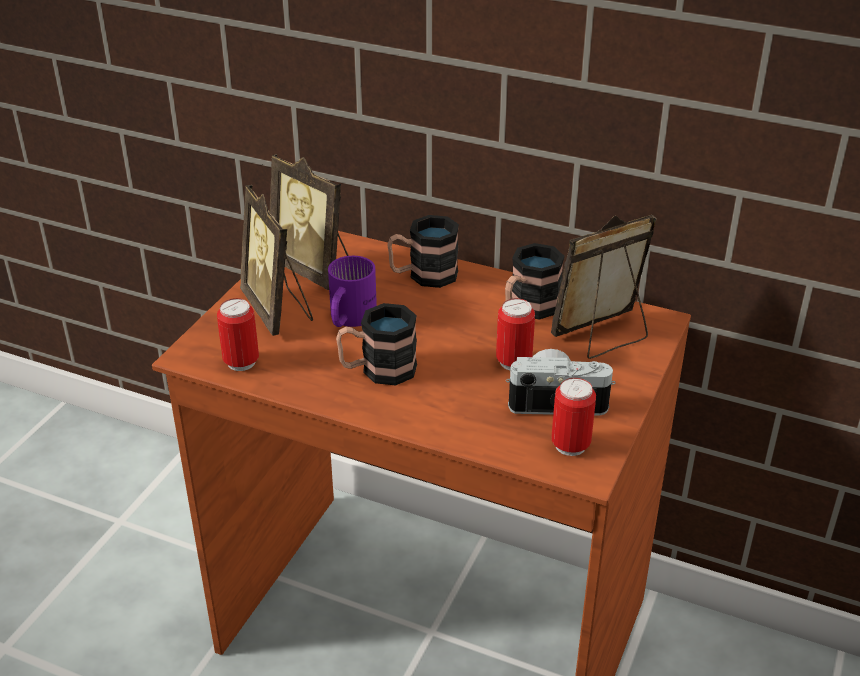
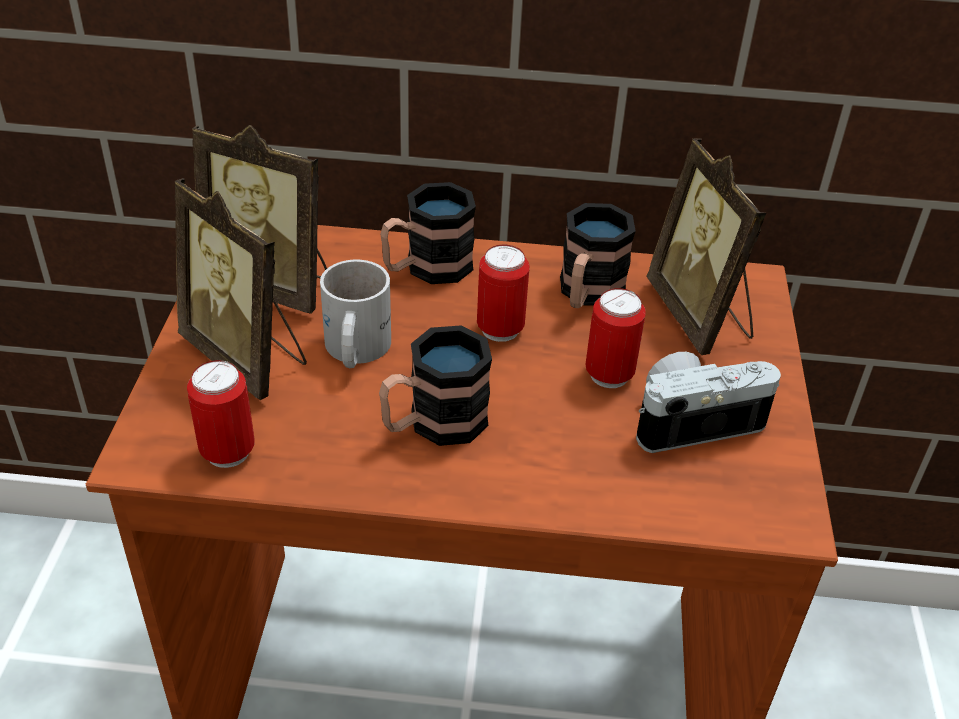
camera: 20 degrees left, 5 degrees up
(347, 318) = (353, 350): purple mug -> white mug
(570, 445) = (747, 486): can -> can (500, 329)
(603, 336) = (700, 316): picture frame -> picture frame turned 60 degrees counterclockwise

